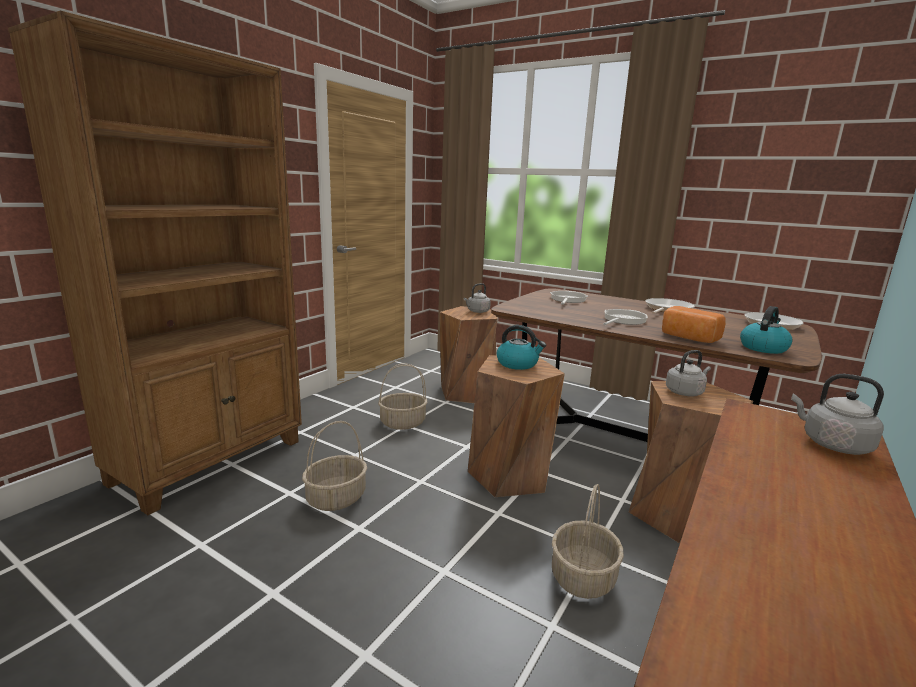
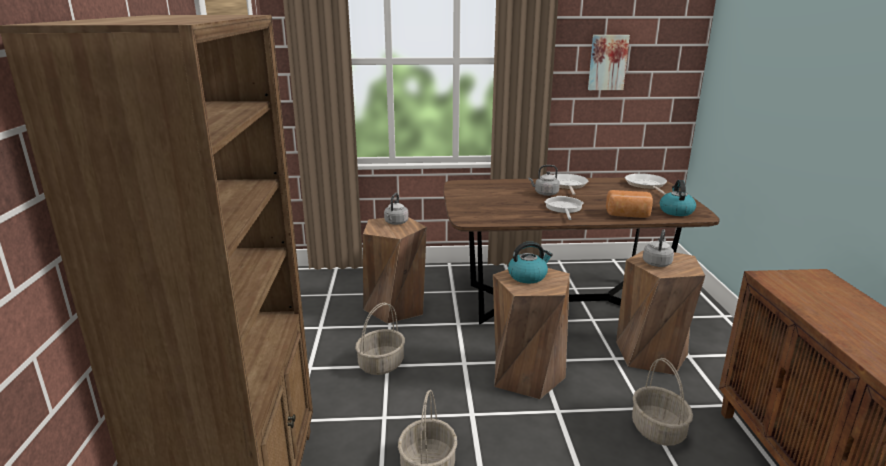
camera: 35 degrees left, 5 degrees up
(567, 300) = (487, 194): frying pan -> none
(759, 178) = (607, 62): none -> picture
(832, 444) = (827, 287): grey kettle -> grey kettle (545, 193)

